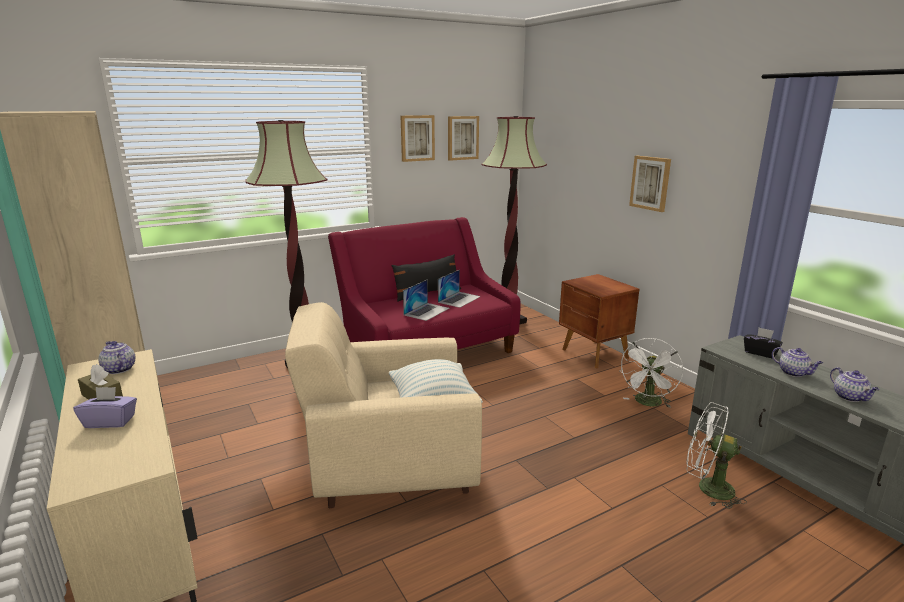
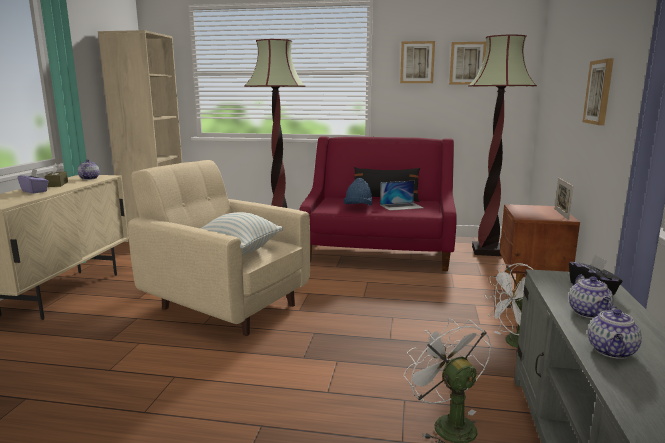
camera: 40 degrees right, 5 degrees down
(426, 311) = (358, 207): laptop -> blue hat
(616, 283) = (561, 214): none -> picture frame

